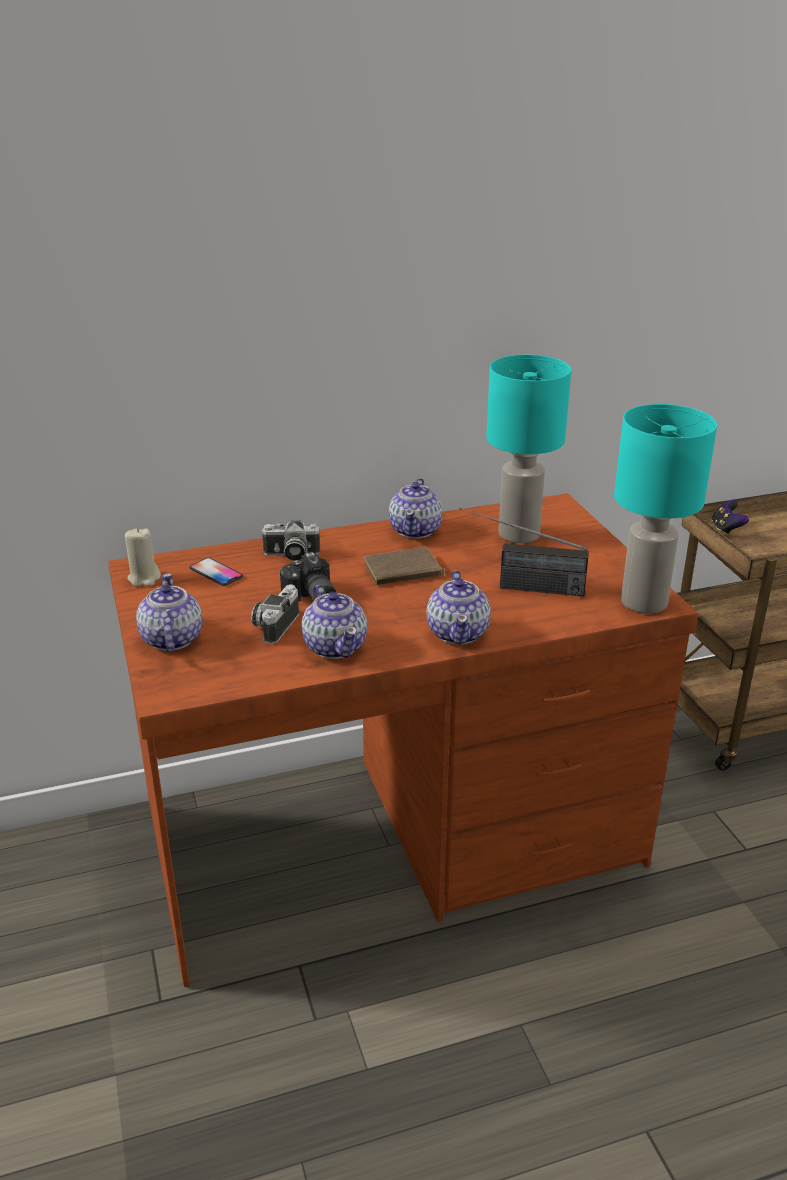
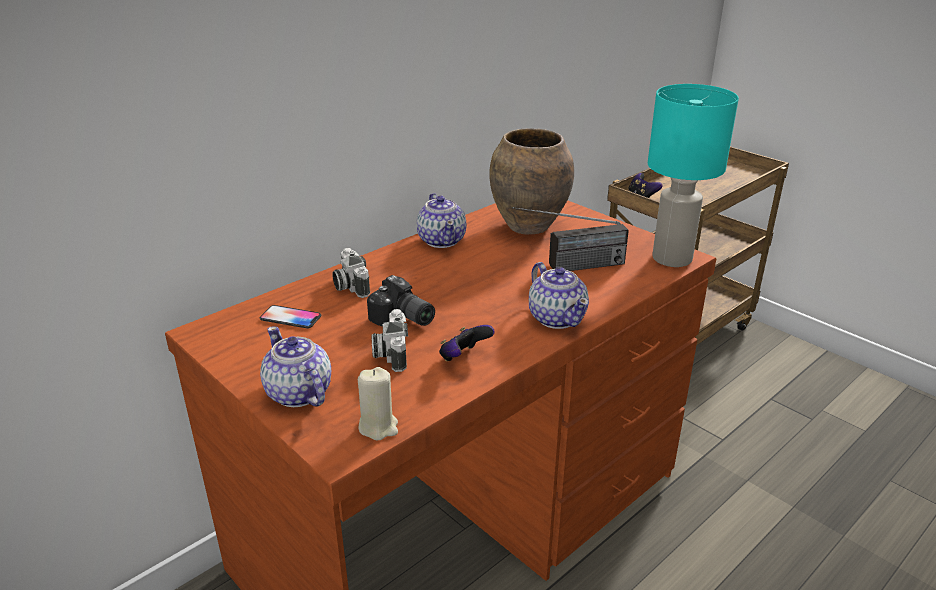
camera: 25 degrees left, 0 degrees up
(144, 578) = (219, 340): beige candle -> beige candle (378, 427)
(291, 555) = (349, 285): camera -> camera turned 90 degrees clockwise
(335, 646) = (464, 357): teapot -> game controller
(403, 572) = (463, 277): brown book -> none
(518, 534) = (528, 226): turquoise table lamp -> brown vase

